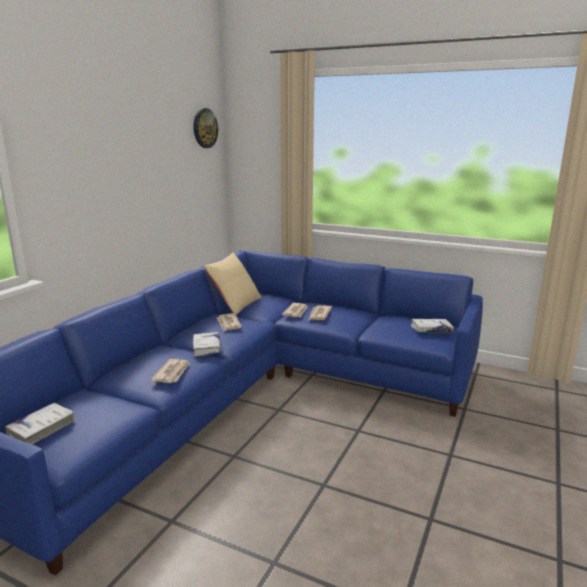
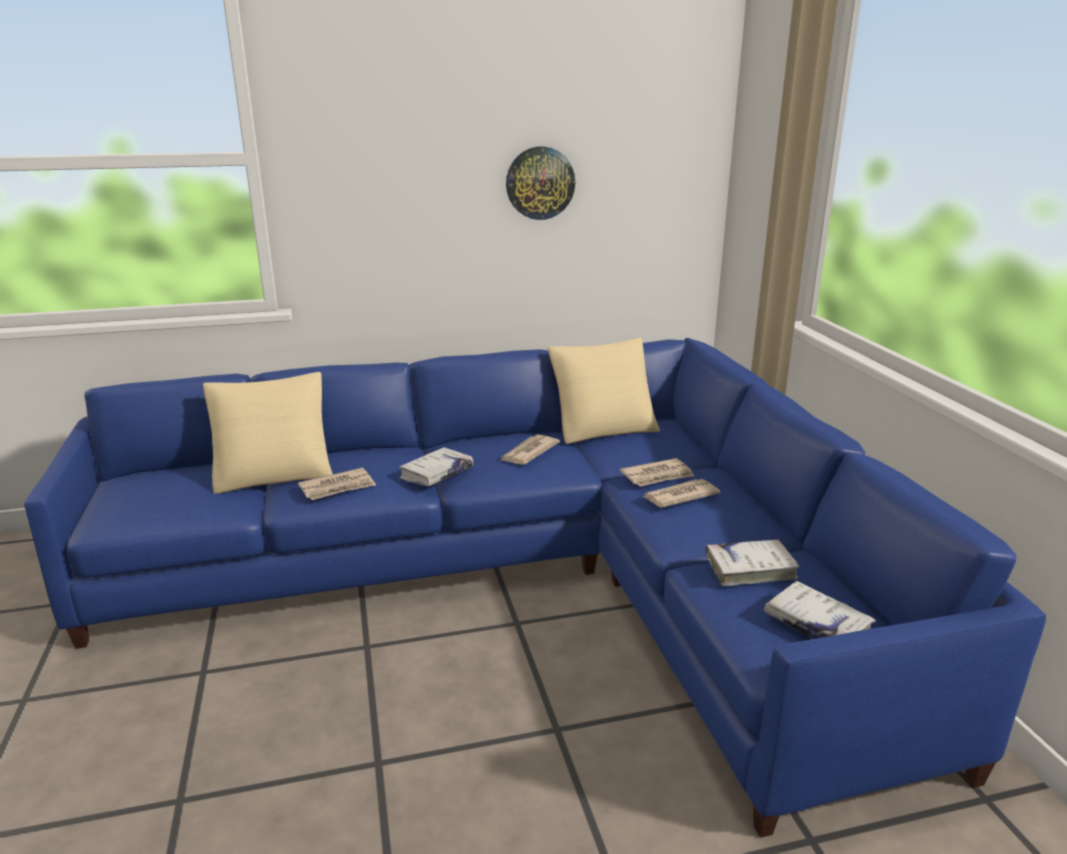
camera: 50 degrees right, 5 degrees up
(42, 428) = (145, 486): white book -> white book (750, 569)
(112, 385) = (274, 472): none -> beige pillow
(205, 128) = (673, 105): wall clock -> wall clock (540, 183)

